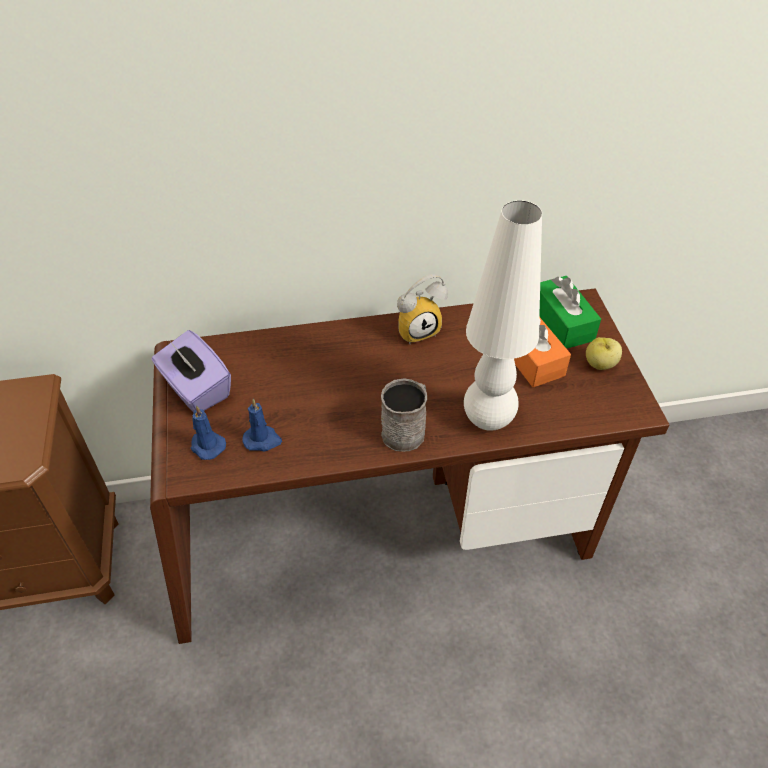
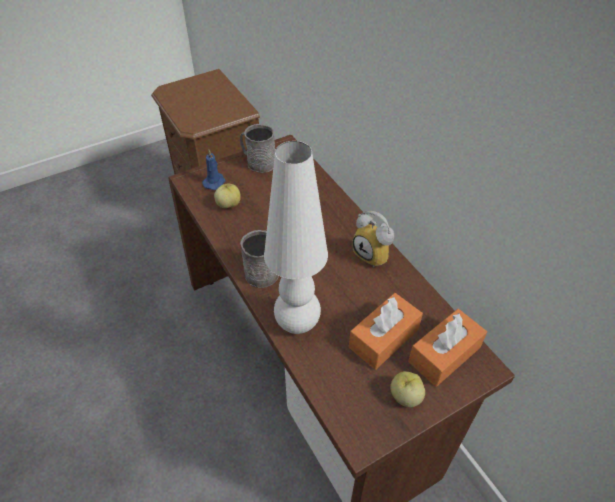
camera: 70 degrees right, 0 degrees up
(196, 389) = (258, 162): purple tissue box -> grey mug
(263, 440) = (228, 205): blue candle -> apple
(562, 322) = (444, 354): green tissue box -> orange tissue box

